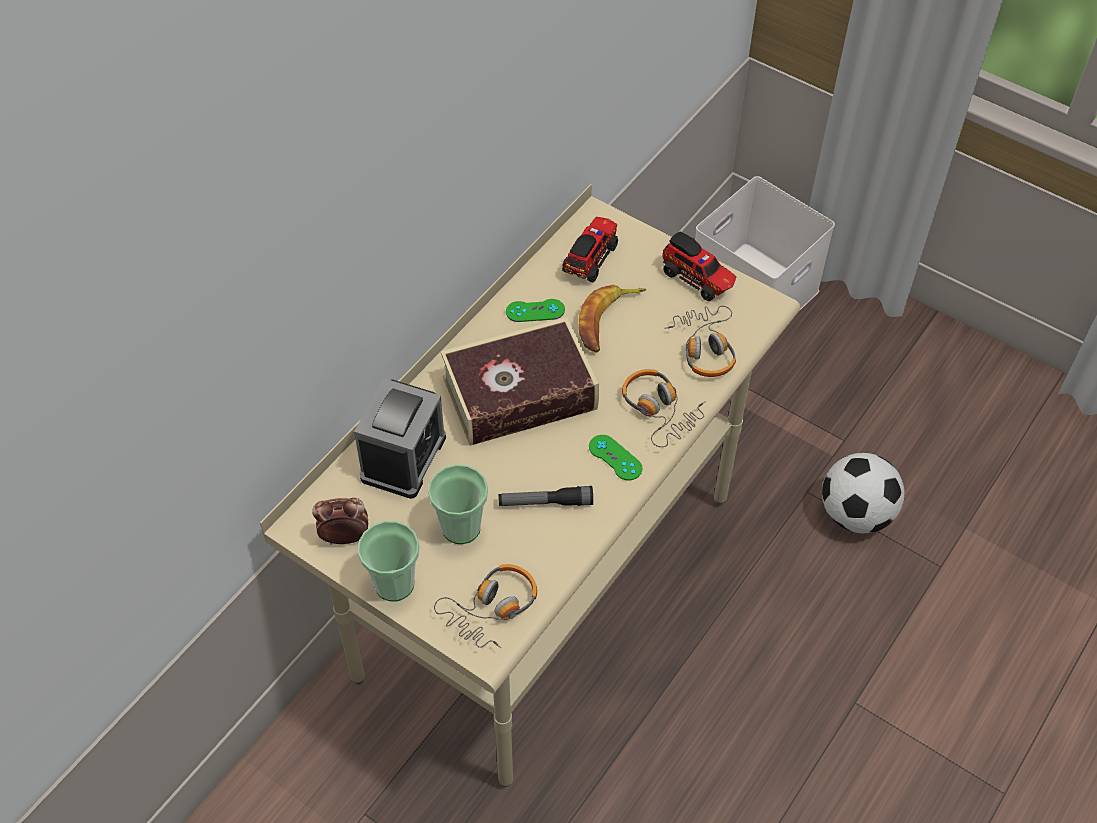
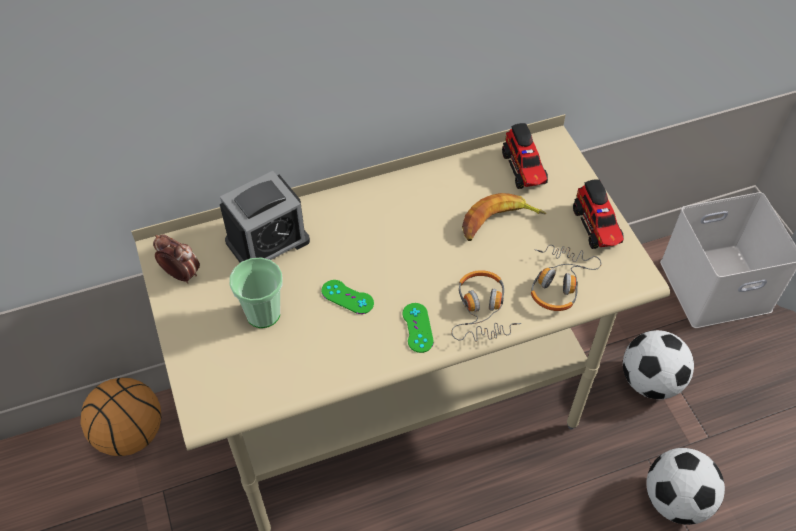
camera: 35 degrees right, 0 degrees up
(280, 780) = (131, 433): none -> basketball
(394, 584) = (184, 326): cup -> none
(492, 609) = (233, 386): headphones -> none
(519, 394) = (387, 241): book -> none
(535, 311) = (449, 187): green game controller -> green game controller (347, 297)
(545, 502) = (337, 331): flashlight -> none
(591, 258) = (524, 170): toy truck -> toy truck turned 105 degrees clockwise
(758, 418) = (650, 381): none -> football

